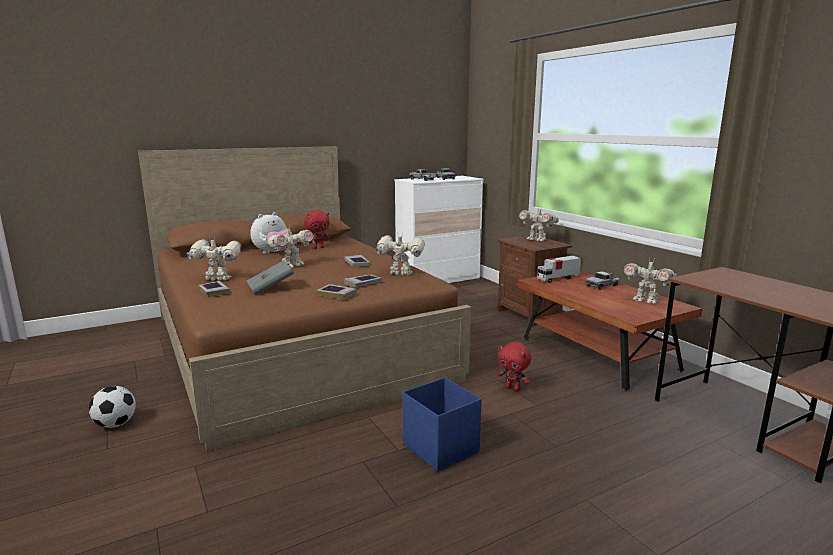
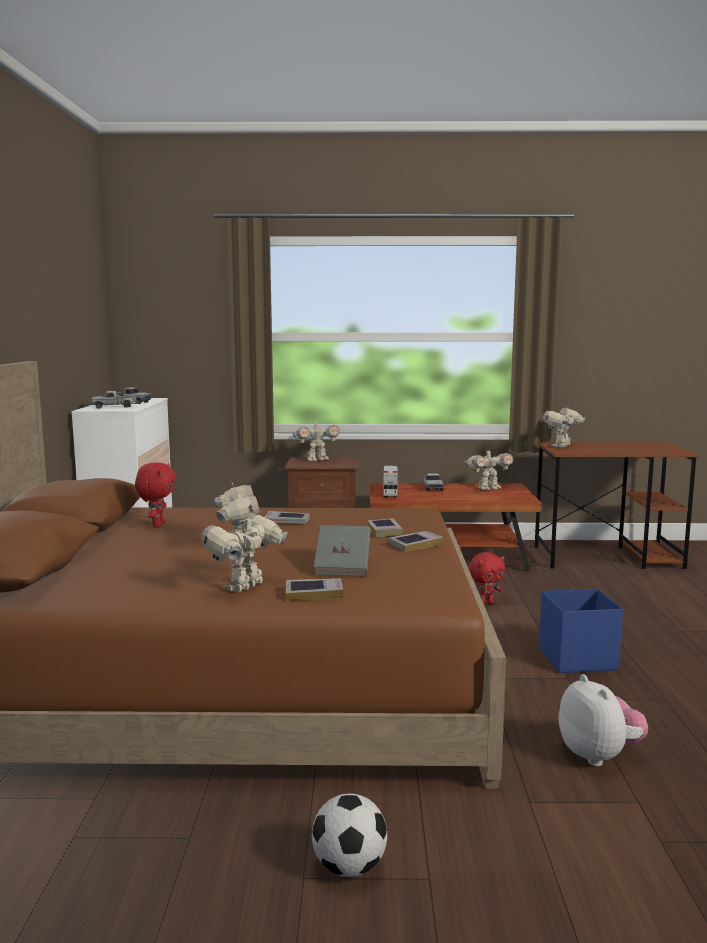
camera: 60 degrees left, 5 degrees down
(273, 253) = (135, 547): plush toy -> plush toy (599, 756)
(400, 274) = (369, 515): toy robot -> toy robot (562, 446)

